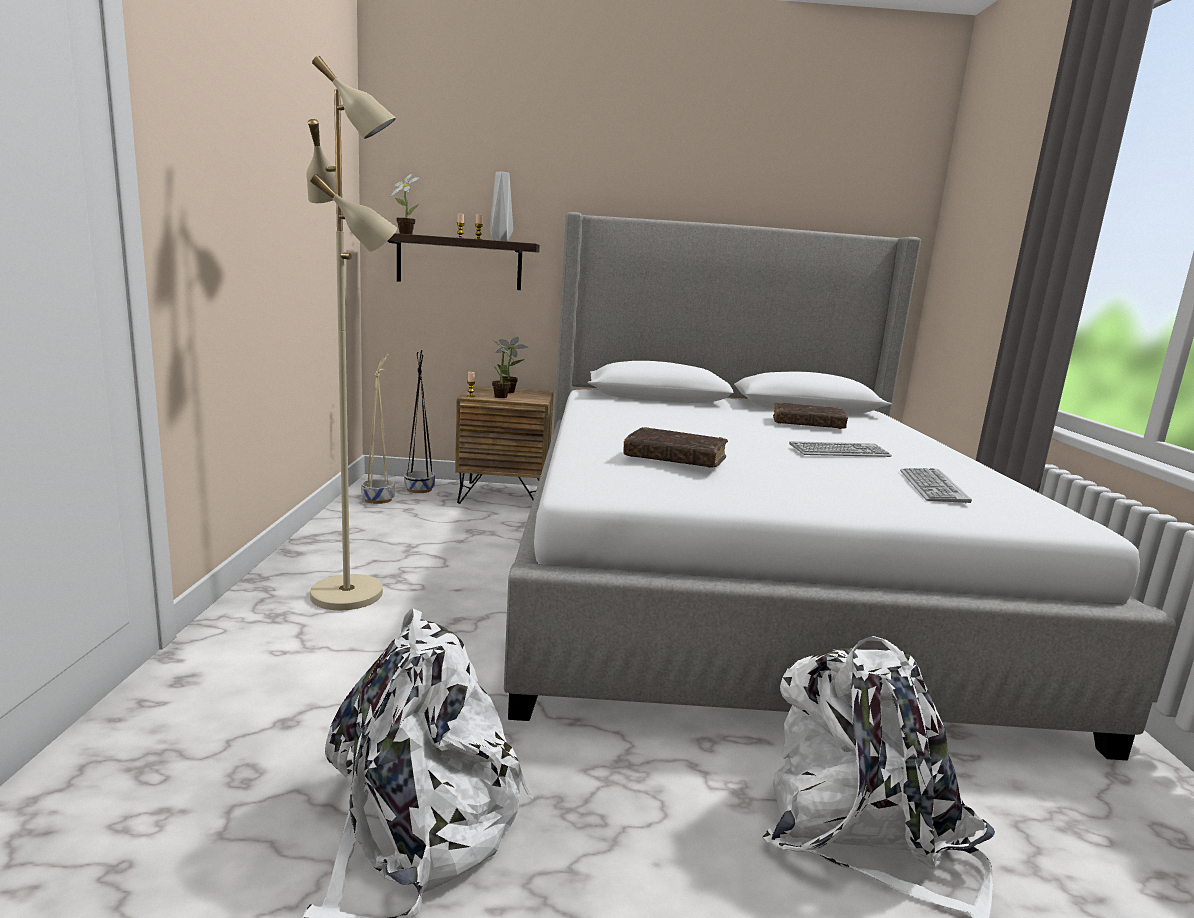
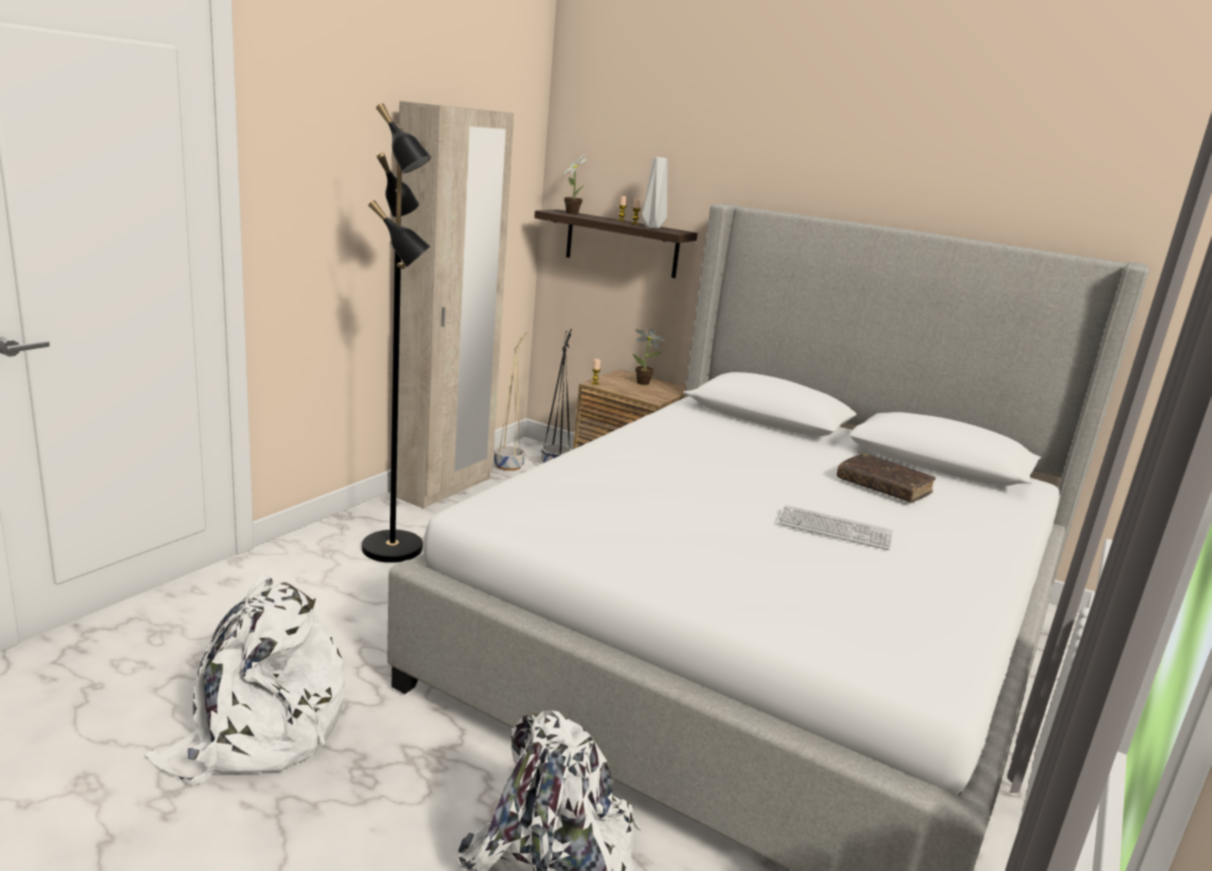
camera: 30 degrees right, 5 degrees up
(336, 530) = (444, 487): none -> beige wardrobe
(349, 594) = (394, 548): beige floor lamp -> black floor lamp
(500, 397) = (623, 389): potted plant -> none
(675, 459) = (611, 499): brown book -> none
(932, 487) = (846, 596): keyboard -> none

